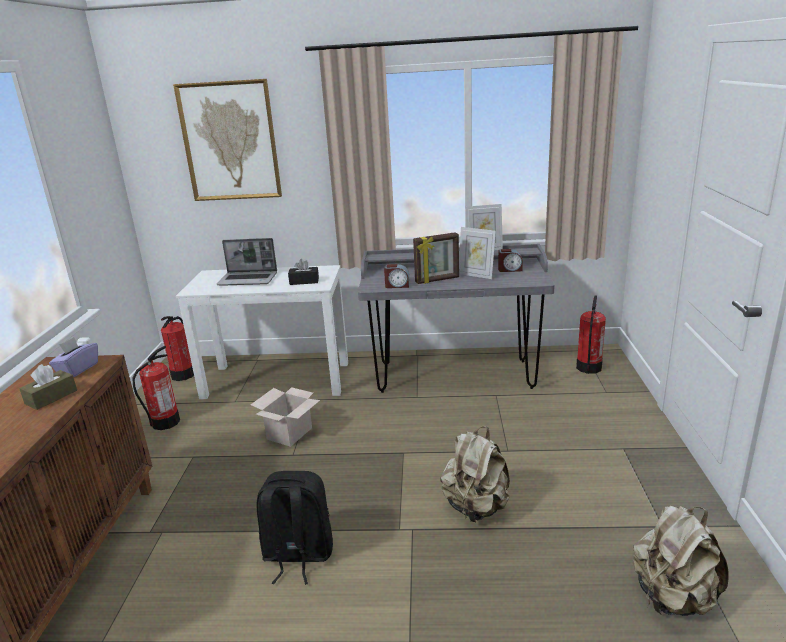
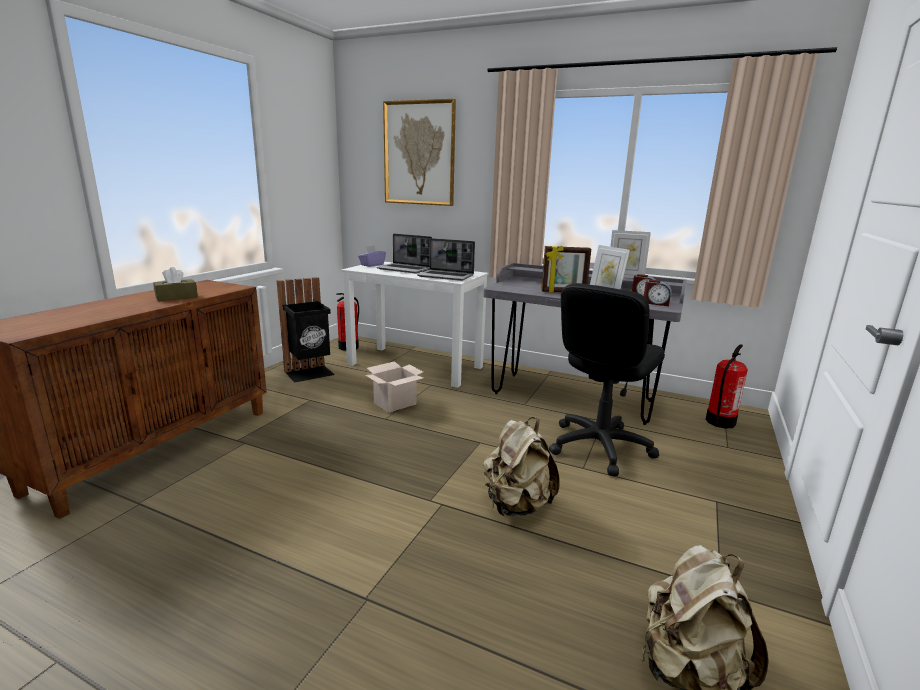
camera: 20 degrees right, 5 degrees down
(78, 369) = (215, 288): purple tissue box -> purple tissue box (372, 265)
(165, 422) = (310, 373): fire extinguisher -> black trash can
(297, 555) = (328, 492): black backpack -> none
(304, 281) = (446, 276): black tissue box -> laptop
(397, 285) = (522, 290): alarm clock -> alarm clock (656, 303)
(508, 424) = (599, 446): none -> black office chair

